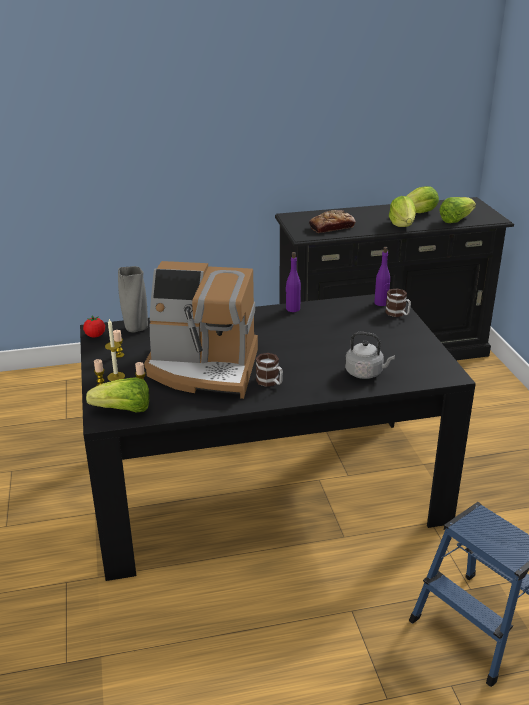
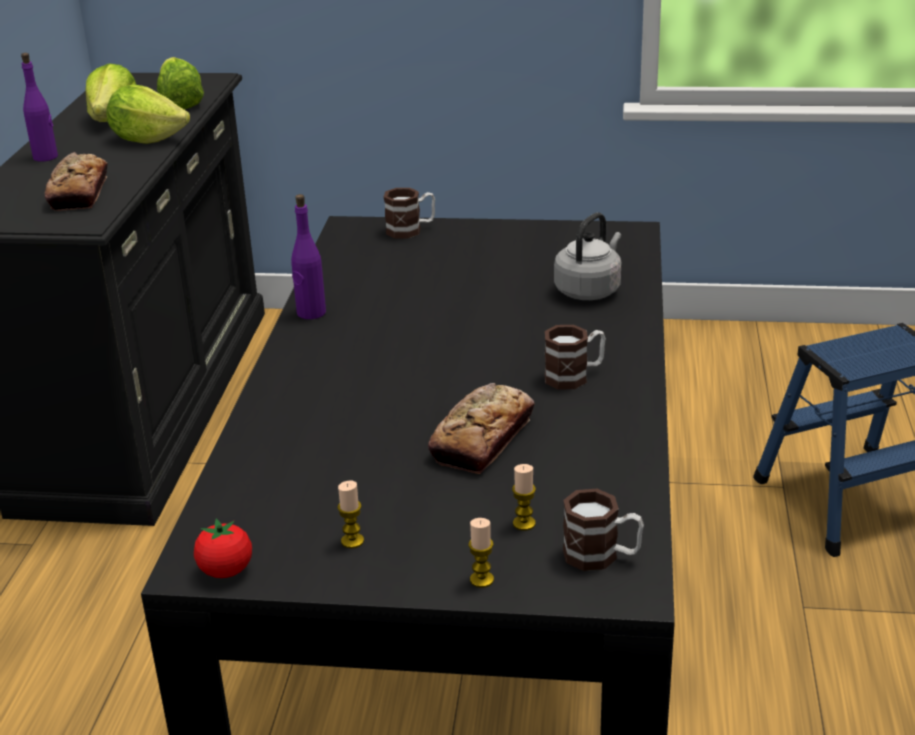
camera: 70 degrees left, 0 degrees up
(116, 376) = (450, 554): candle -> none
(123, 410) = (602, 556): lettuce -> mug
(136, 329) = (241, 506): grey vase -> none
(203, 368) = (482, 438): coffee machine -> bread
(381, 303) = (360, 235): purple bottle -> purple bottle (46, 157)

